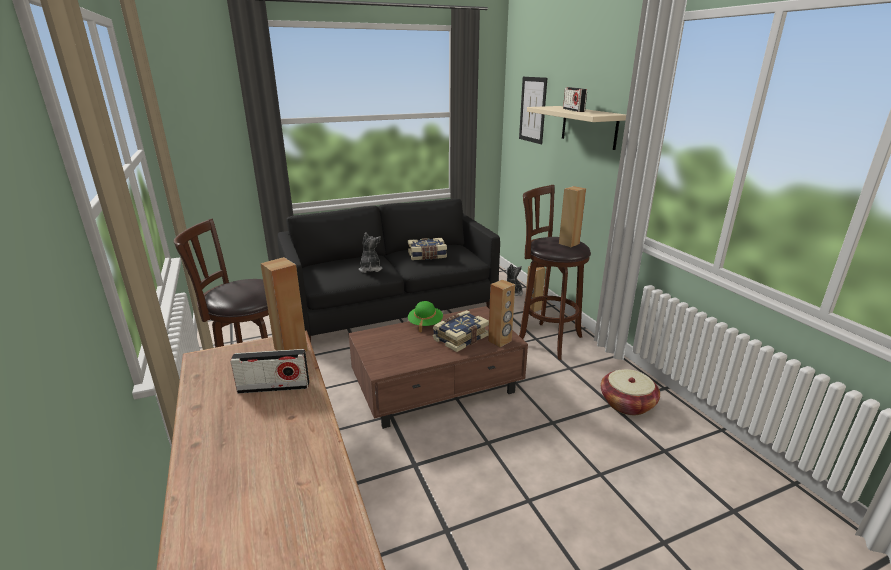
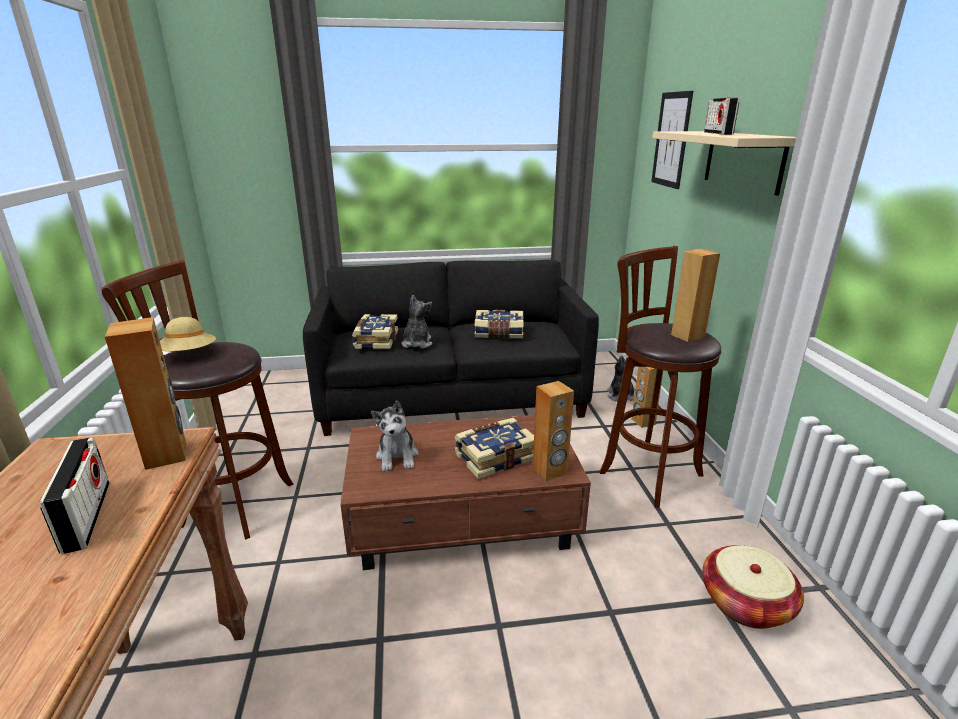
camera: 15 degrees right, 0 degrees up
(230, 290) = (188, 355): none -> beige hat
(274, 387) = (87, 516): radio -> radio turned 120 degrees counterclockwise
(337, 269) = (375, 340): none -> book
(393, 346) = (397, 456): none -> plush toy
(425, 324) = (457, 428): green hat -> none

